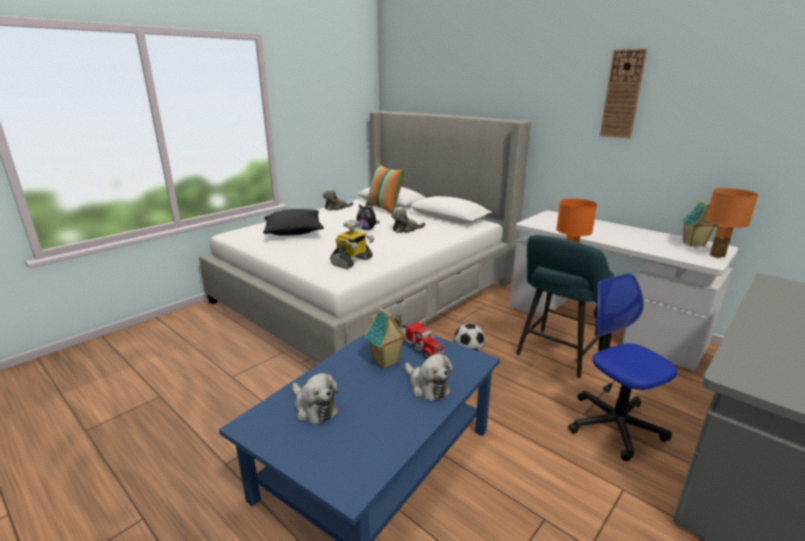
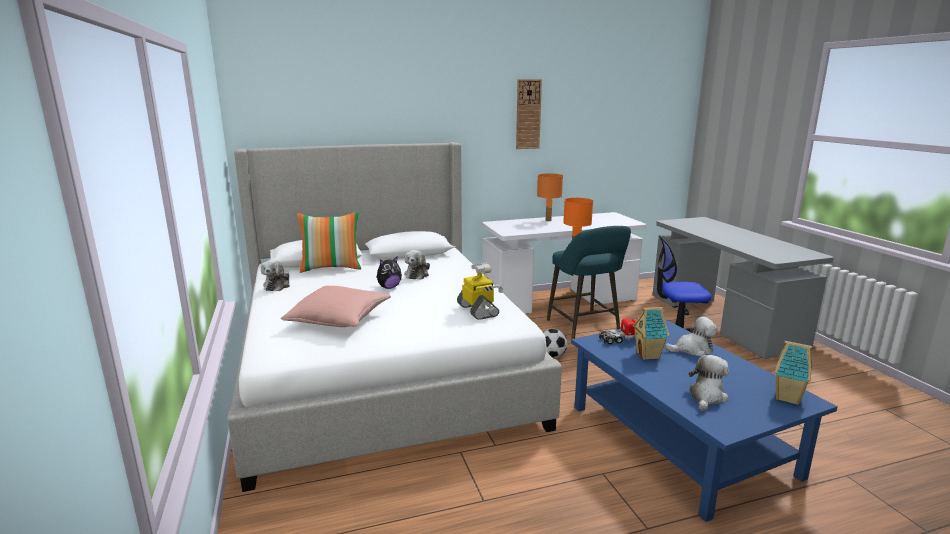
camera: 60 degrees left, 5 degrees down
(294, 232) = (339, 319): black pillow -> pink pillow
(314, 408) = (707, 396): plush toy -> plush toy turned 45 degrees counterclockwise
(693, 244) = (601, 216): toy house -> toy house (788, 398)
(717, 255) = (624, 218): orange table lamp -> orange table lamp (548, 220)

